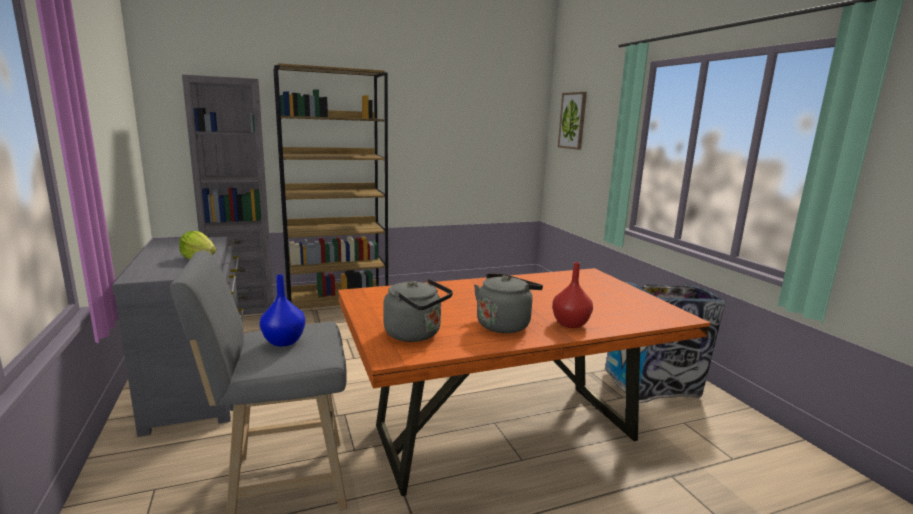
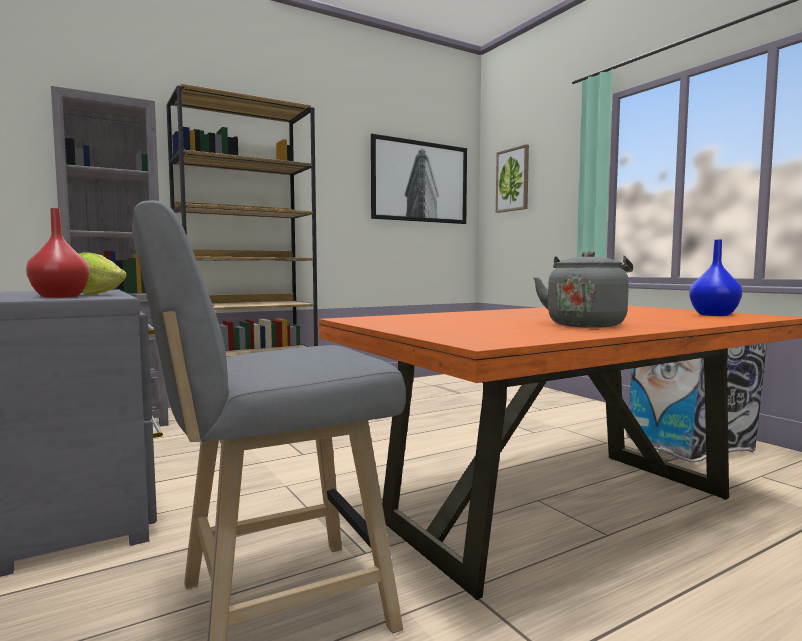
camera: 10 degrees left, 10 degrees down
(284, 341) = (288, 353): blue vase -> blue vase (715, 315)
(416, 334) = (485, 332): grey kettle -> none
(491, 119) = (419, 182): none -> picture
(571, 324) = (665, 322): red vase -> red vase (61, 297)

